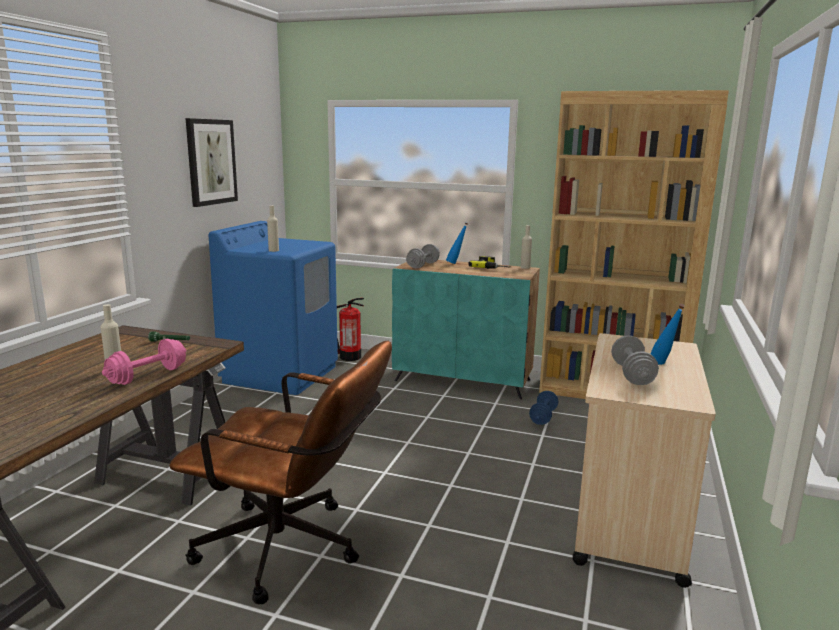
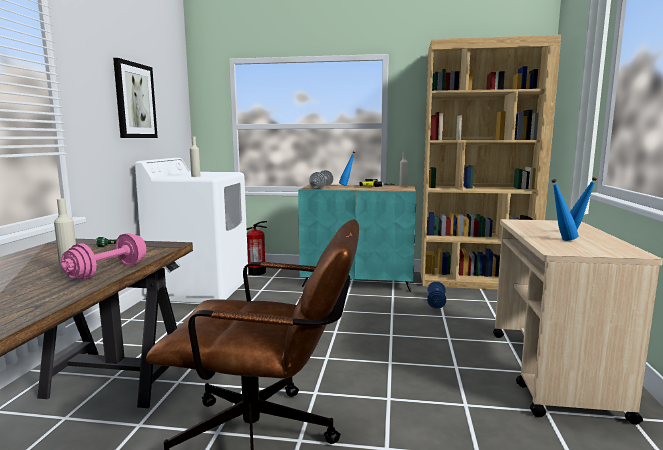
camera: 10 degrees left, 5 degrees down
(281, 374) = (200, 289): blue washing machine -> white washing machine
(632, 374) = (561, 240): grey dumbbell -> blue bottle

